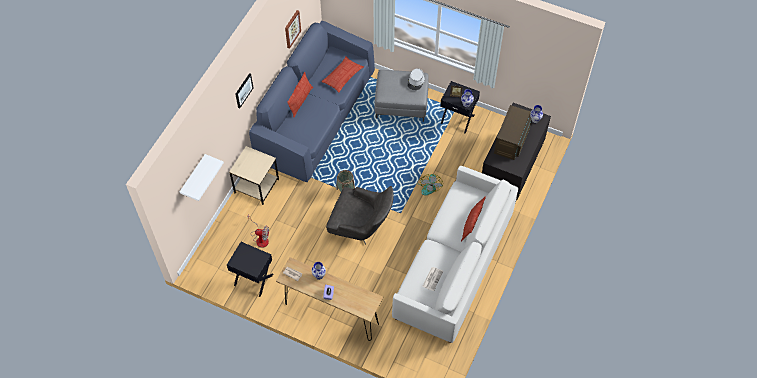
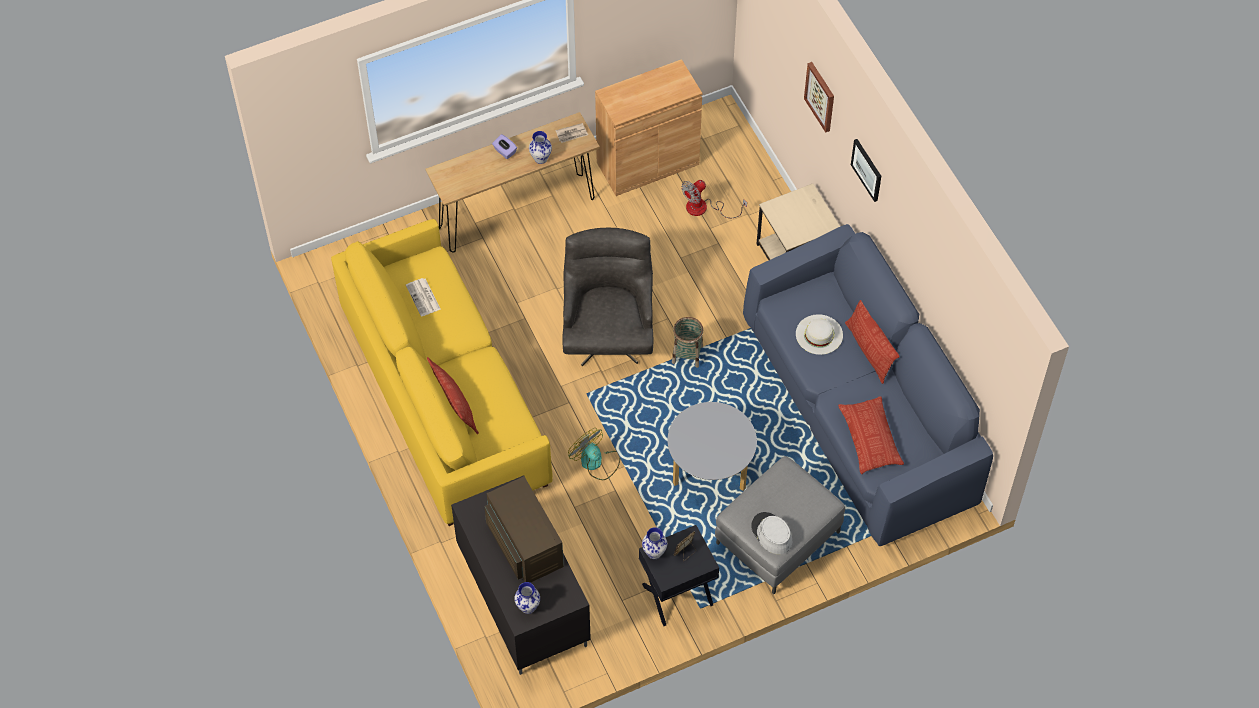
camera: 130 degrees right, 0 degrees up
(193, 177) = (782, 57): white shelf -> none
(253, 280) = (647, 163): black nightstand -> brown cabinet
(292, 29) = (954, 323): picture -> picture (820, 96)
(308, 122) = (819, 334): none -> white hat
(361, 228) = (608, 330): grey armchair -> grey armchair turned 120 degrees clockwise
(393, 145) = (710, 469): none -> grey coffee table
(453, 266) = (444, 395): white sofa -> yellow sofa

